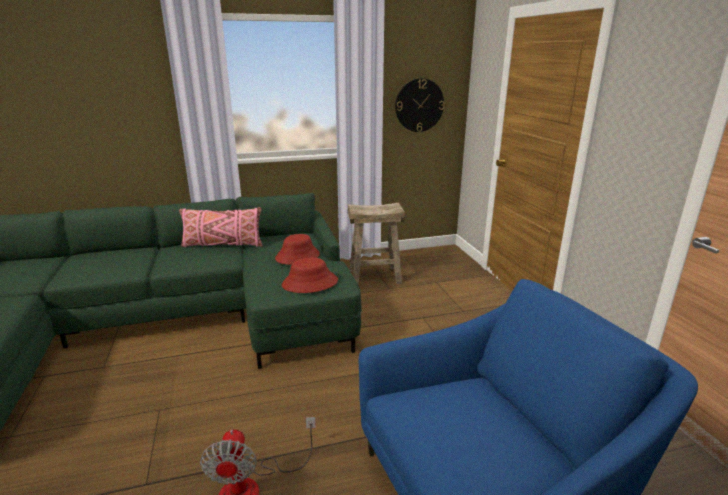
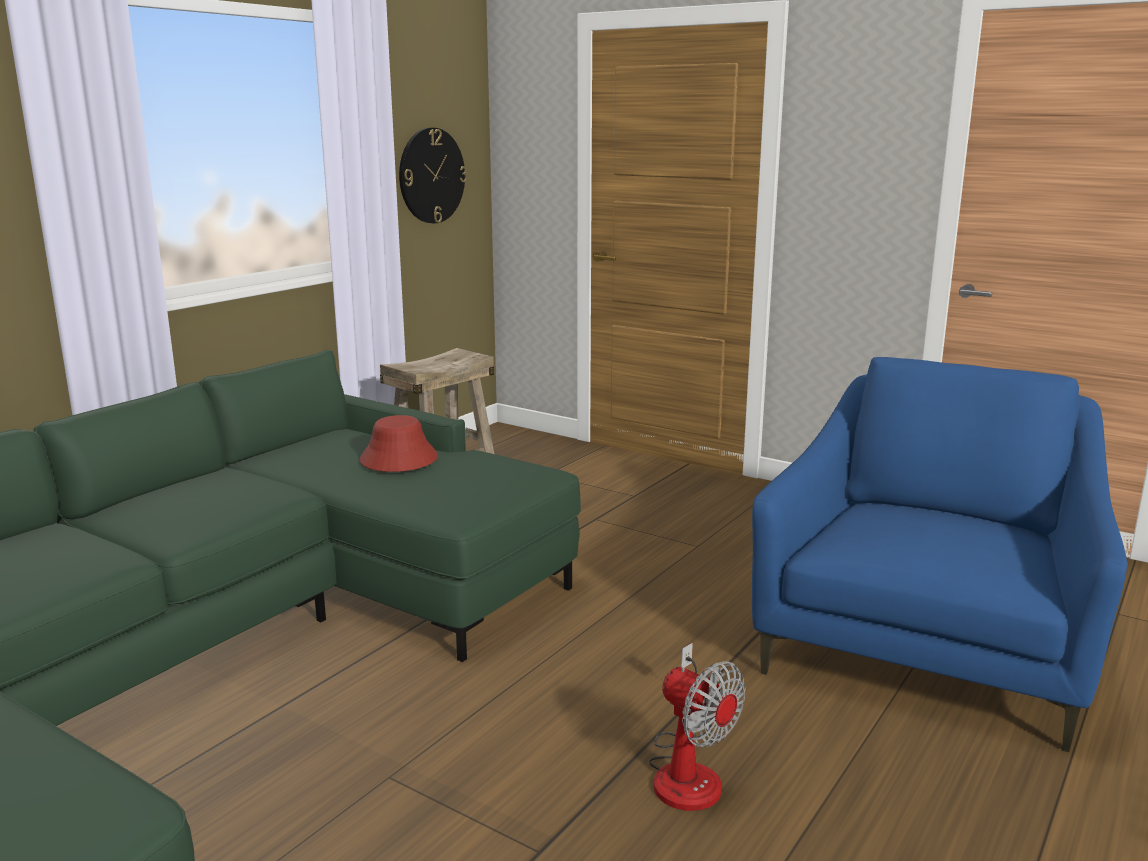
camera: 40 degrees left, 5 degrees down
(223, 244) = (220, 478): pink pillow -> none
(310, 283) = (493, 482): red hat -> none

